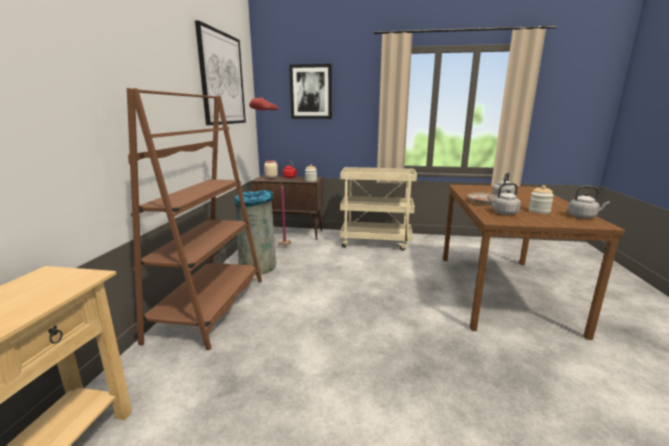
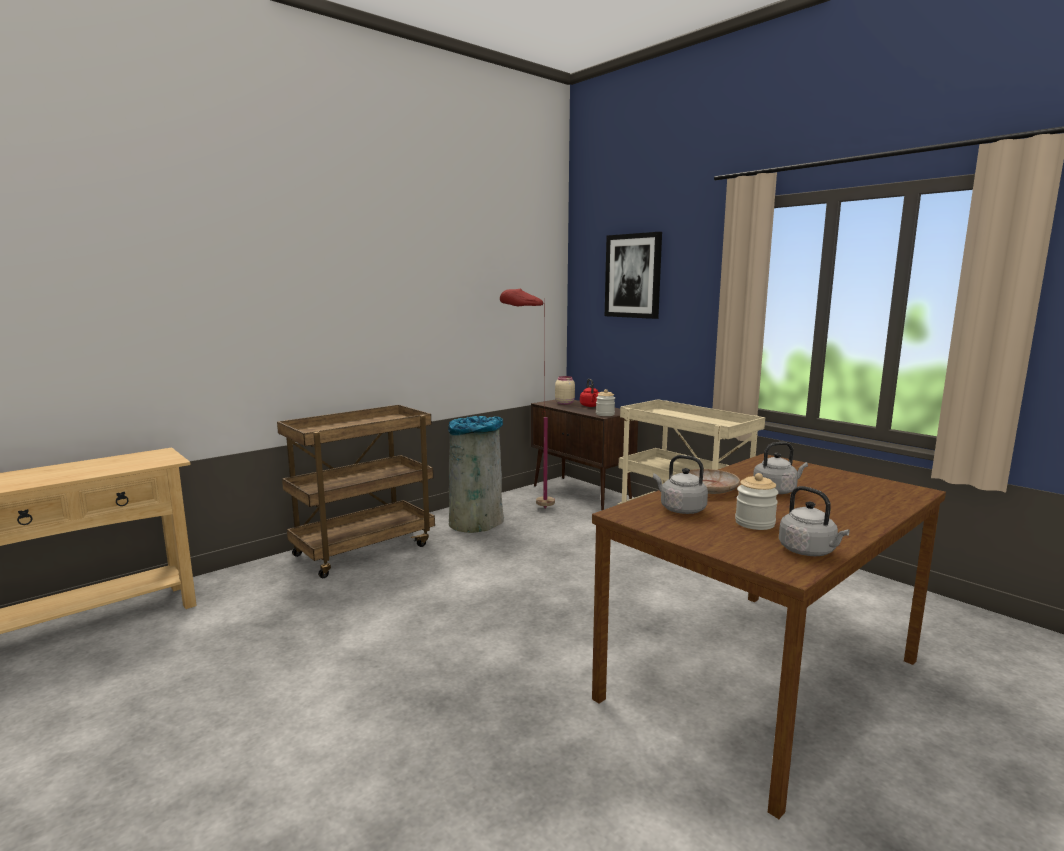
camera: 40 degrees right, 5 degrees down
(210, 308) = (364, 549): brown bookcase -> brown cart
(222, 79) = (484, 264): picture -> none

